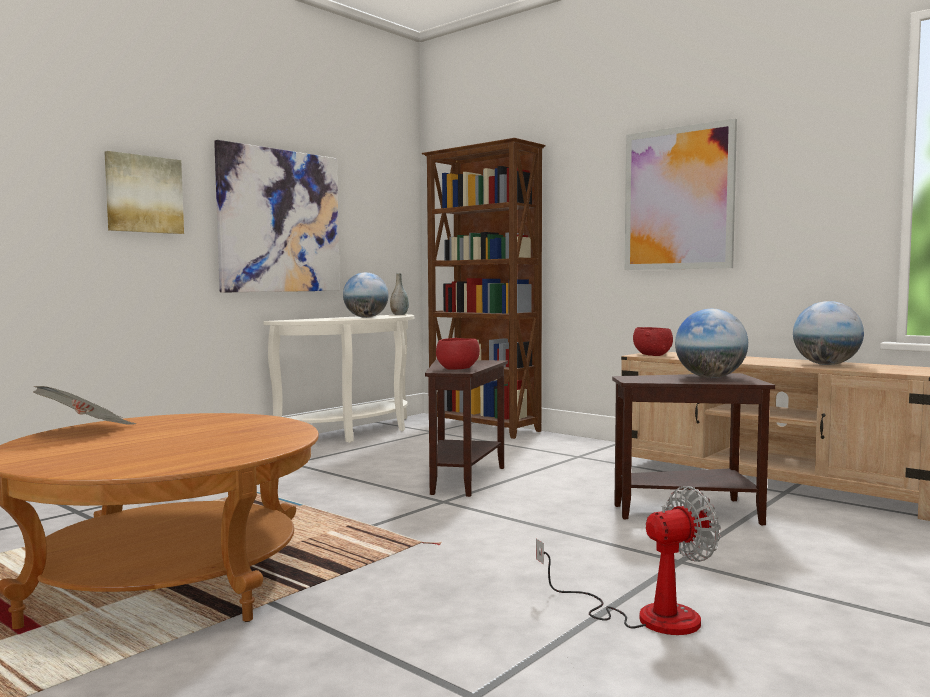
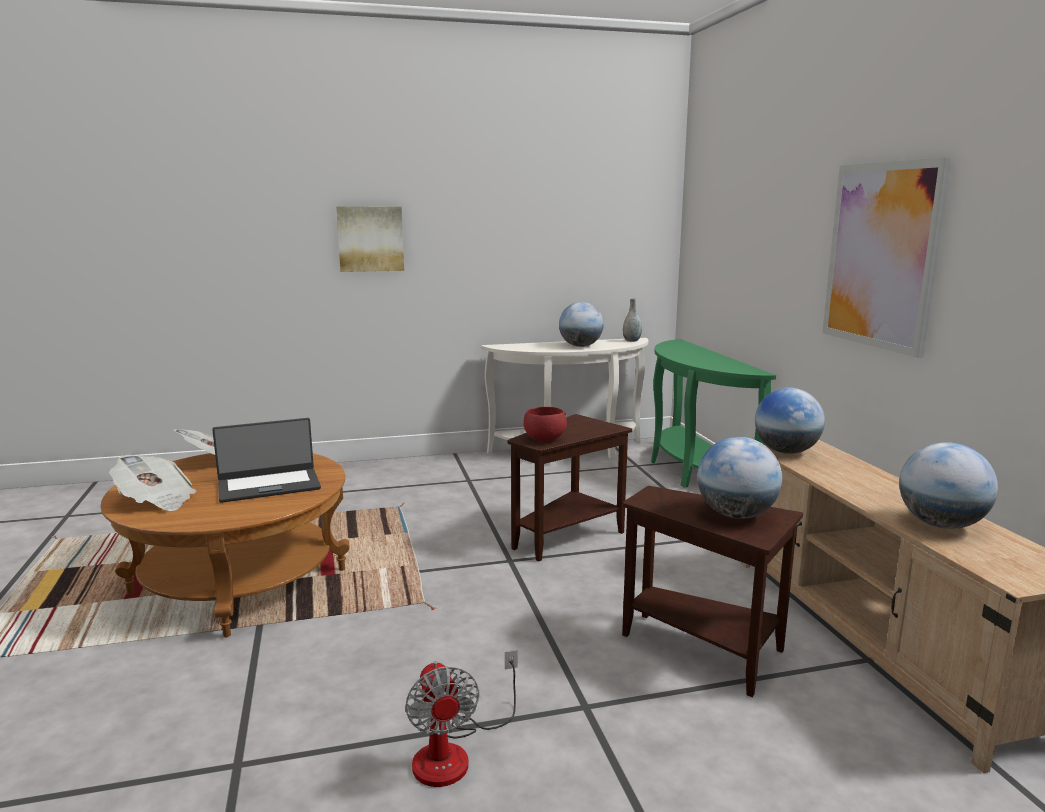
camera: 35 degrees right, 10 degrees up
(99, 460) = (156, 501): none -> newspaper
(222, 433) = (269, 485): none -> laptop
(280, 221) = (503, 251): picture -> none
(484, 428) = (692, 471): brown bookcase -> green console table
(646, 616) = (454, 752): fan -> fan turned 60 degrees clockwise
(652, 355) = (786, 452): red bowl -> globe

